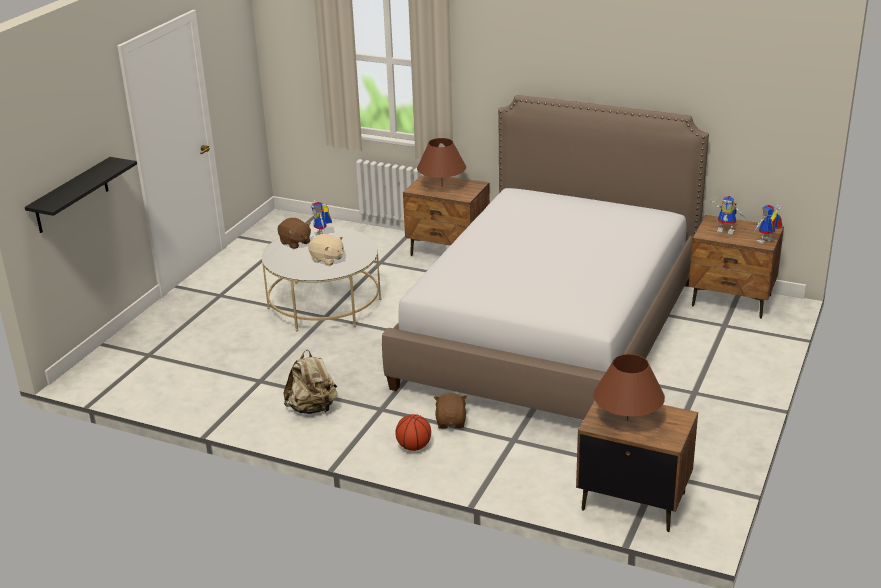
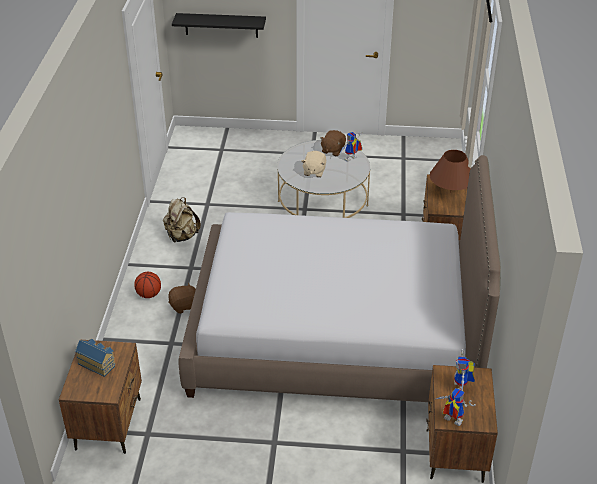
camera: 70 degrees right, 10 degrees up
(627, 420) = (97, 363): brown table lamp -> toy house

